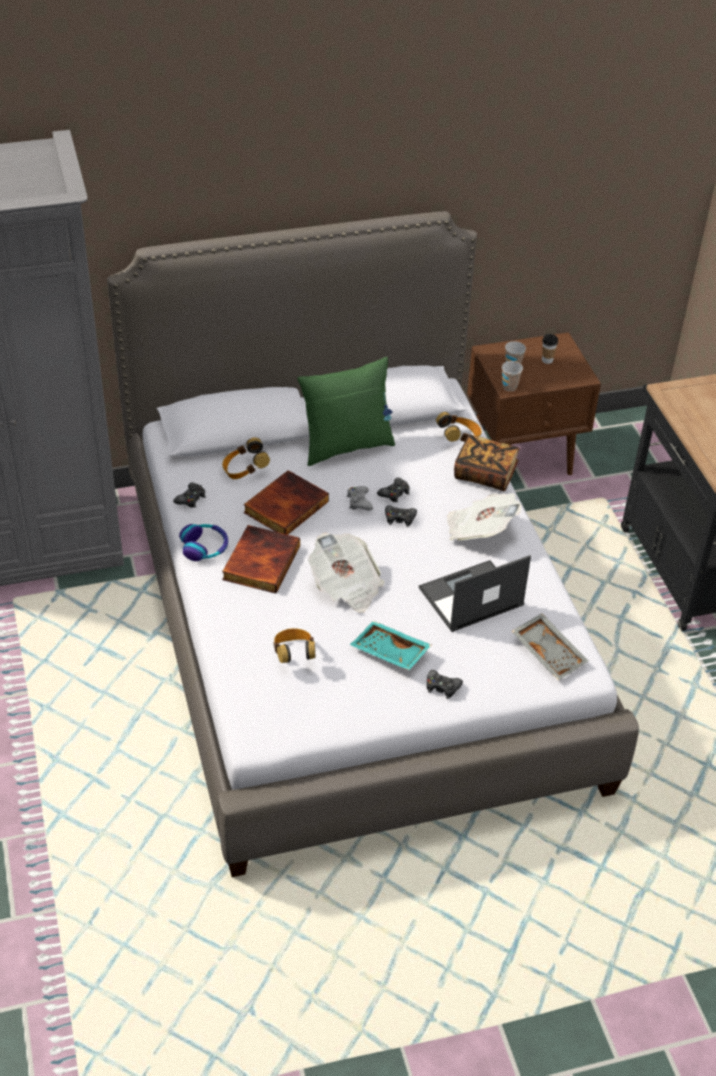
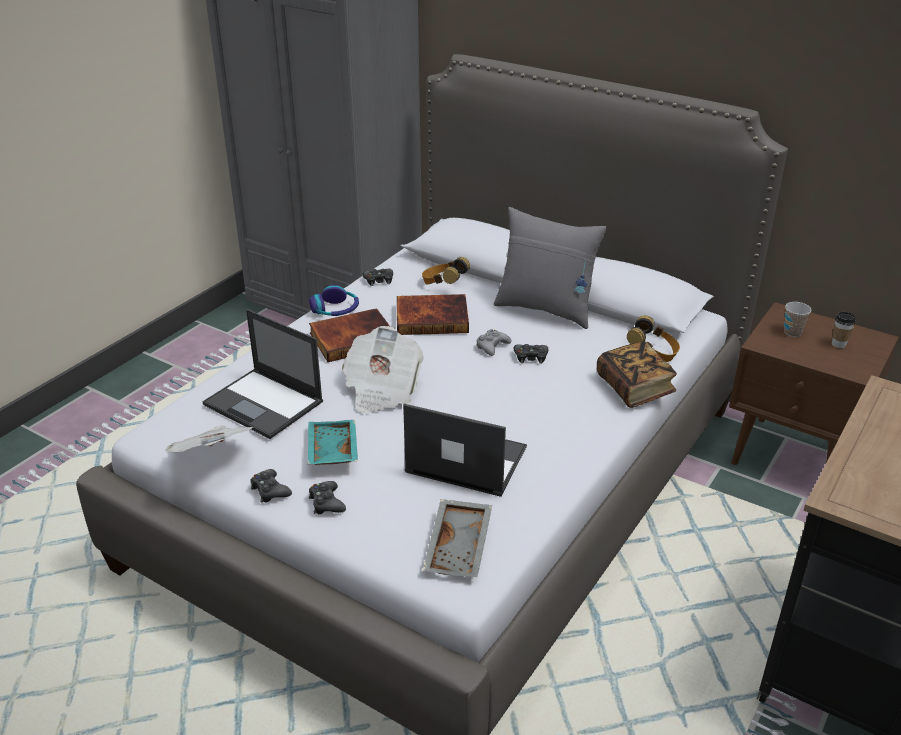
camera: 50 degrees right, 10 degrees down
(294, 655) = (264, 403): headphones -> laptop
(346, 447) = (545, 310): green pillow -> grey pillow
(400, 518) = (504, 374): black game controller -> black game controller (270, 491)
(479, 530) = (557, 421): newspaper -> newspaper (213, 456)
(509, 387) = (764, 343): cup -> none

